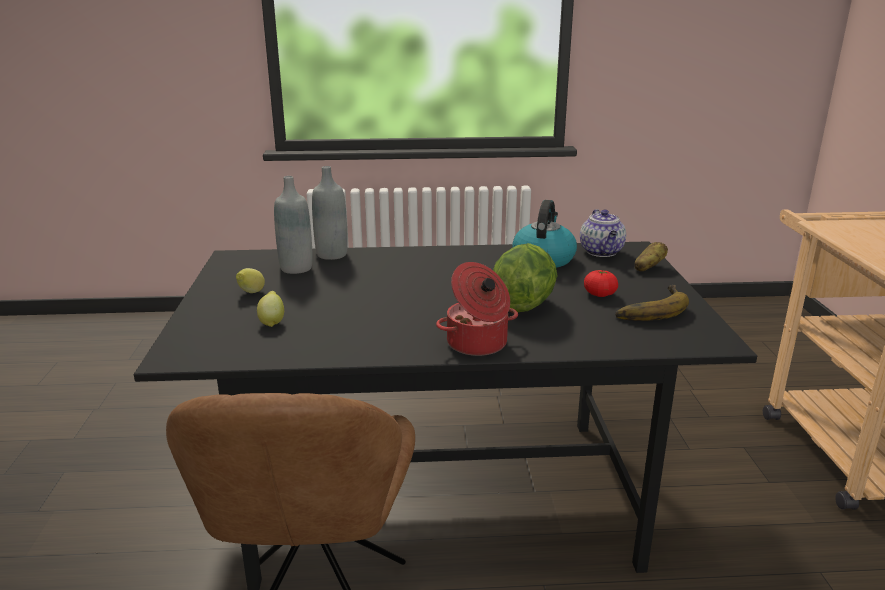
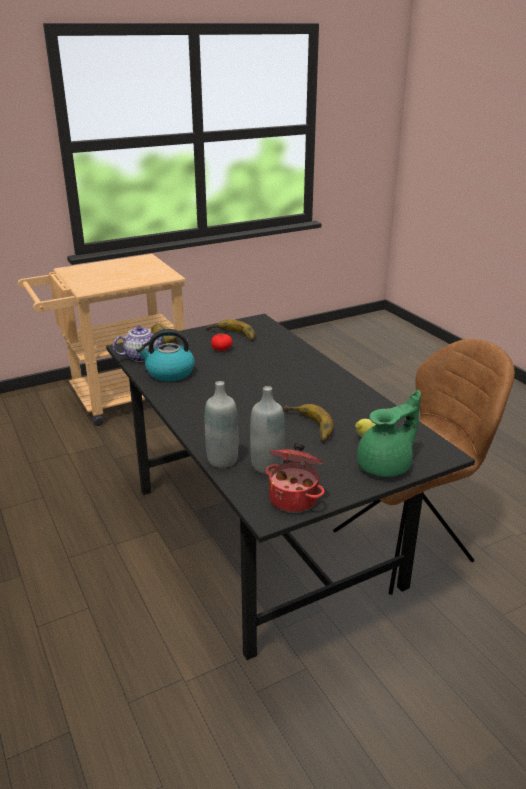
camera: 115 degrees left, 5 degrees up
(210, 318) = (386, 466): none -> green teapot
(251, 293) = (333, 466): lemon -> none
(336, 298) = (306, 427): none -> banana
(477, 344) = (321, 369): cooking pot -> cooking pot (294, 498)
(523, 304) = (256, 366): lettuce -> none

